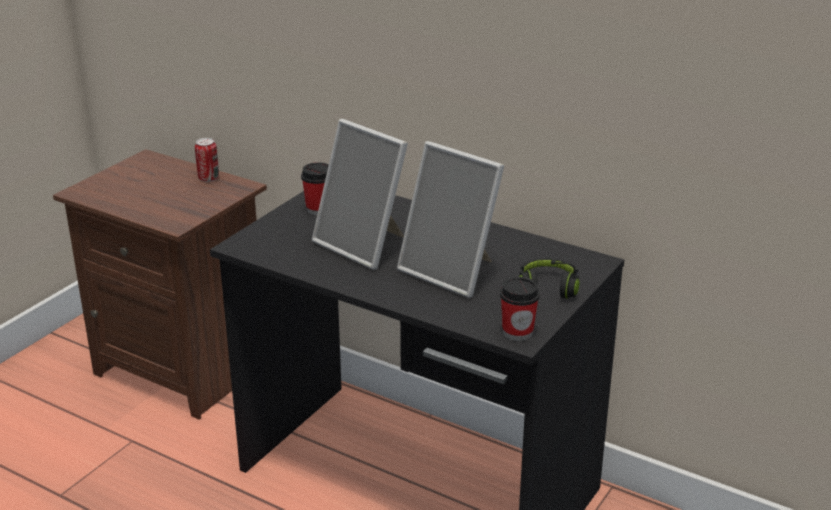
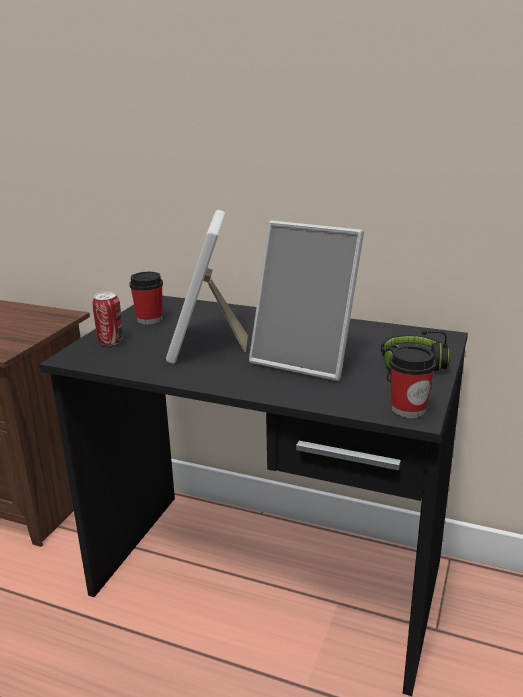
camera: 10 degrees left, 5 degrees down
(208, 178) = (32, 312): can -> can (111, 341)
(364, 245) = (206, 345): picture frame -> picture frame turned 60 degrees clockwise

